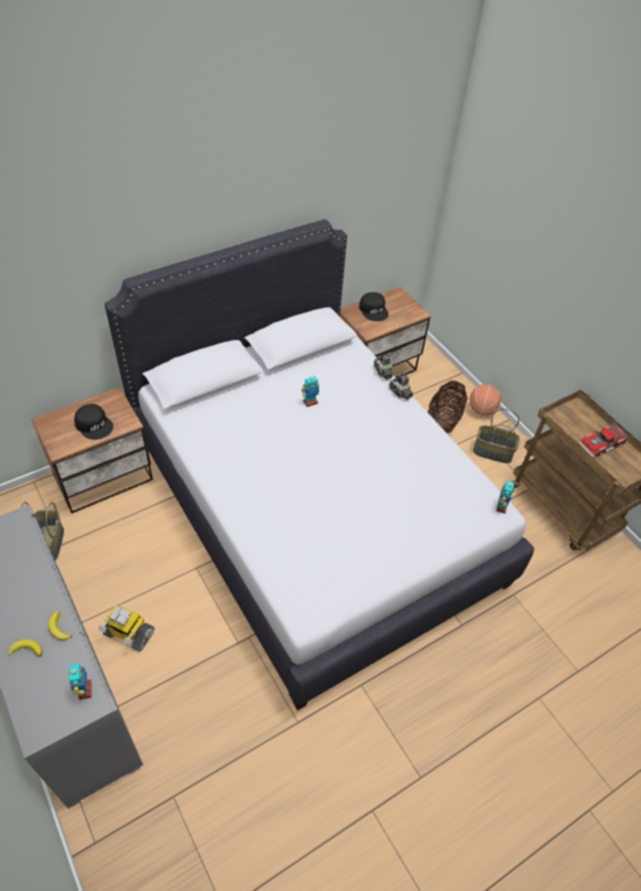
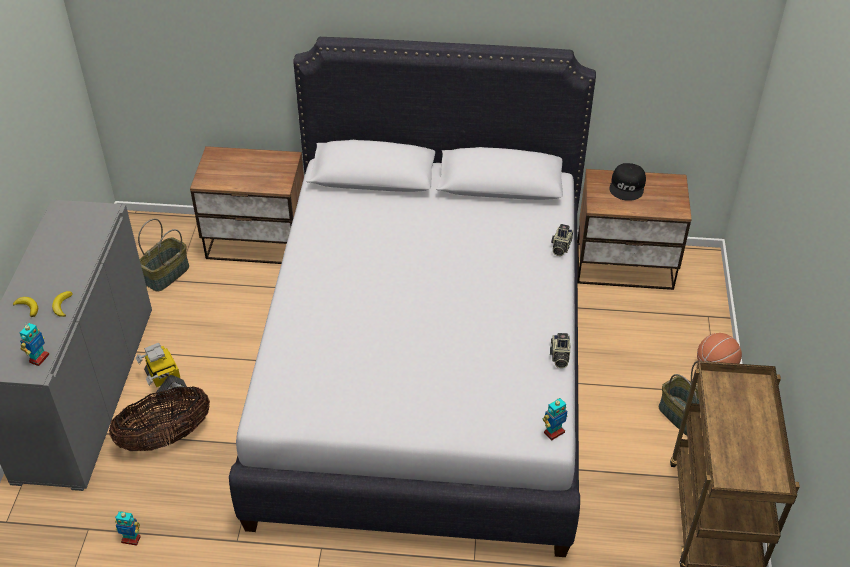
camera: 40 degrees right, 5 degrees down
(94, 424) = (250, 174): black cap -> none
(310, 402) = (454, 240): toy robot -> toy robot (131, 539)
(400, 393) = (559, 275): camera -> camera (559, 356)
(442, 423) = (651, 358): basket -> basket (165, 437)
(602, 445) = (743, 436): toy car -> none

